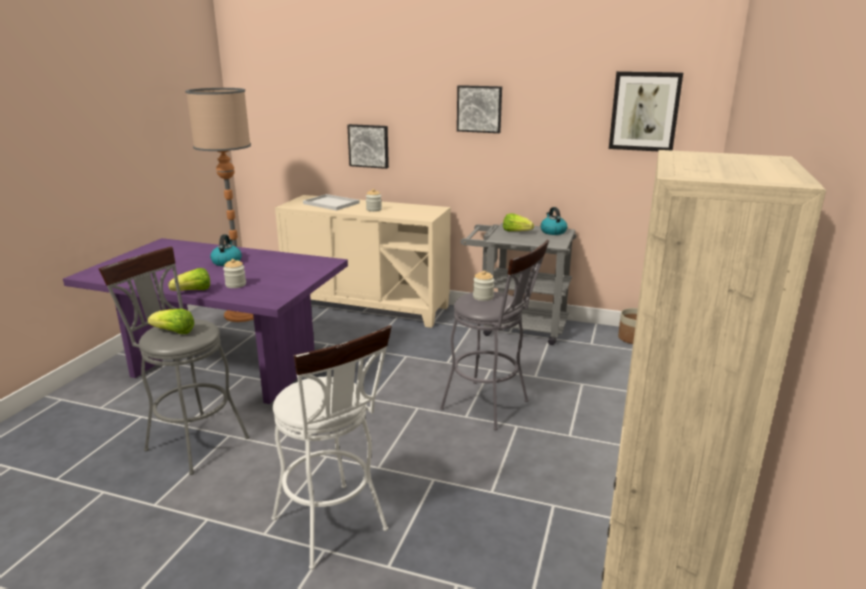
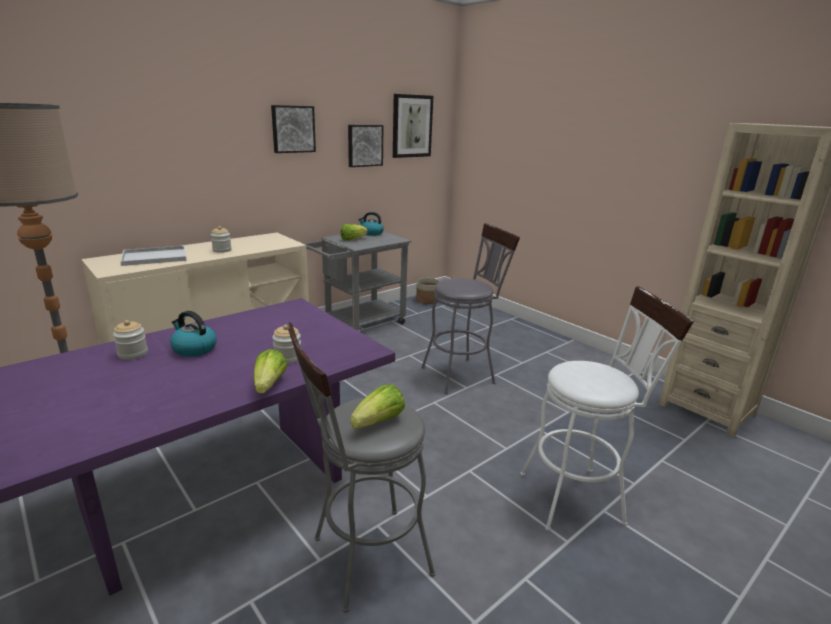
camera: 60 degrees left, 0 degrees up
(369, 146) = (172, 180): picture -> picture (364, 145)
(483, 297) = (457, 283): jar -> jar (133, 354)

